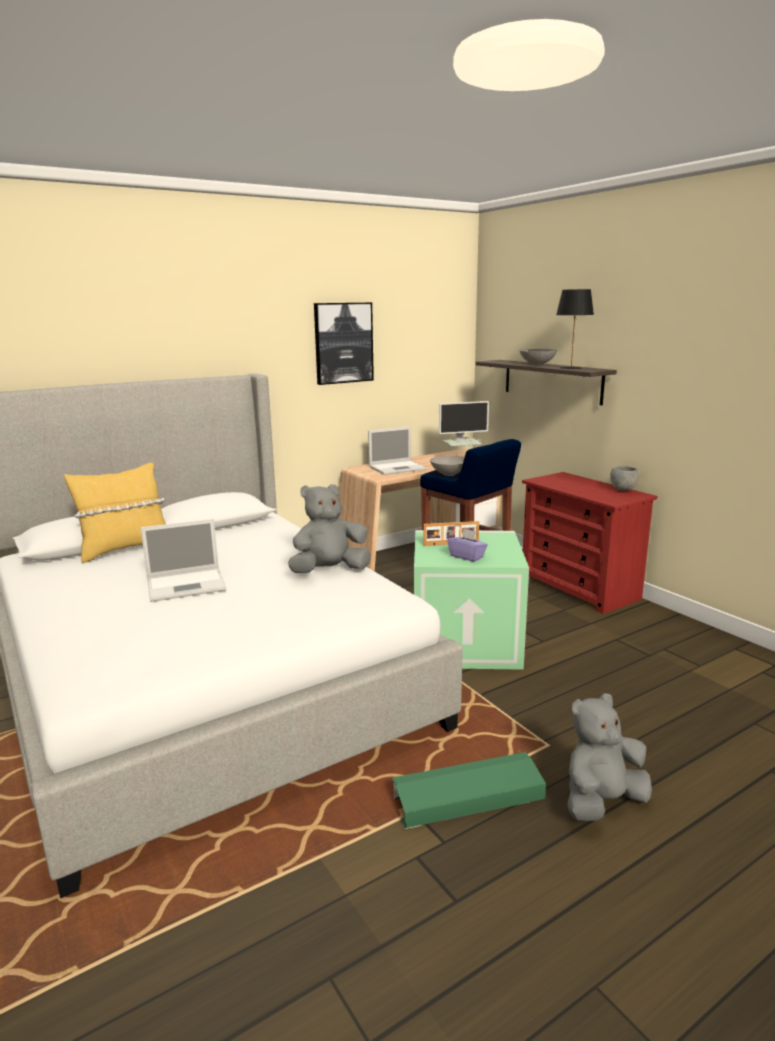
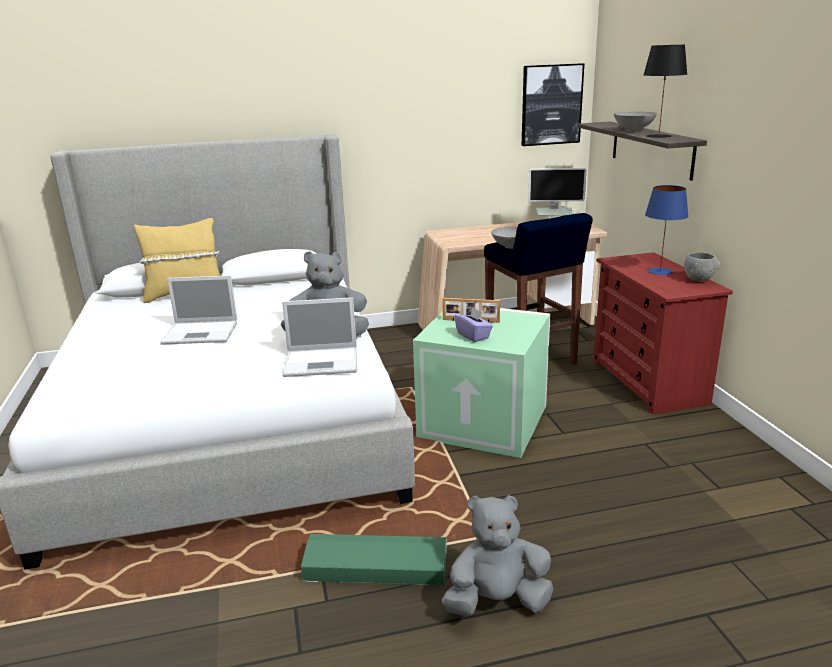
camera: 20 degrees right, 5 degrees up
(343, 343) = (431, 102): picture -> picture (551, 105)
(398, 468) = (479, 235): laptop -> laptop (323, 362)
(586, 486) = (660, 271): none -> blue table lamp

